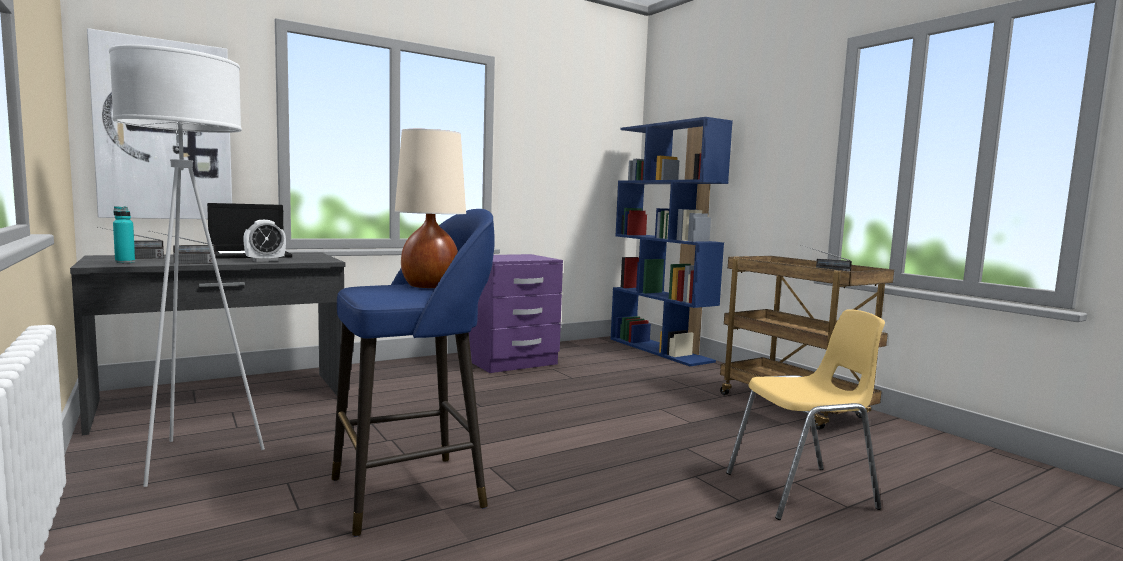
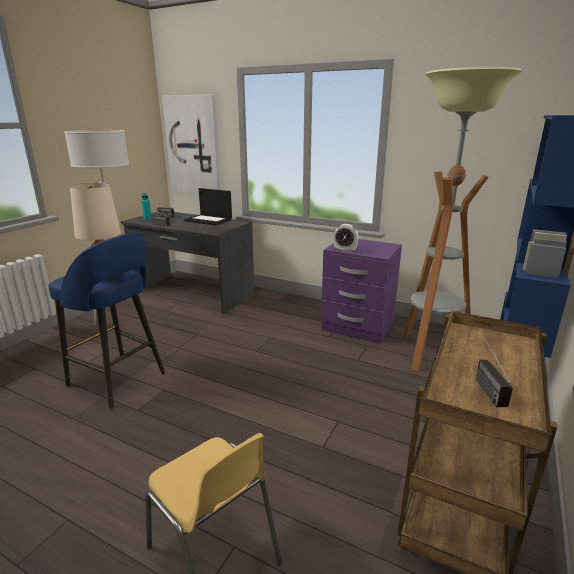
camera: 60 degrees right, 15 degrees up
(265, 260) = (191, 227): alarm clock -> alarm clock (345, 250)
(599, 357) = (430, 353): none -> floor lamp

